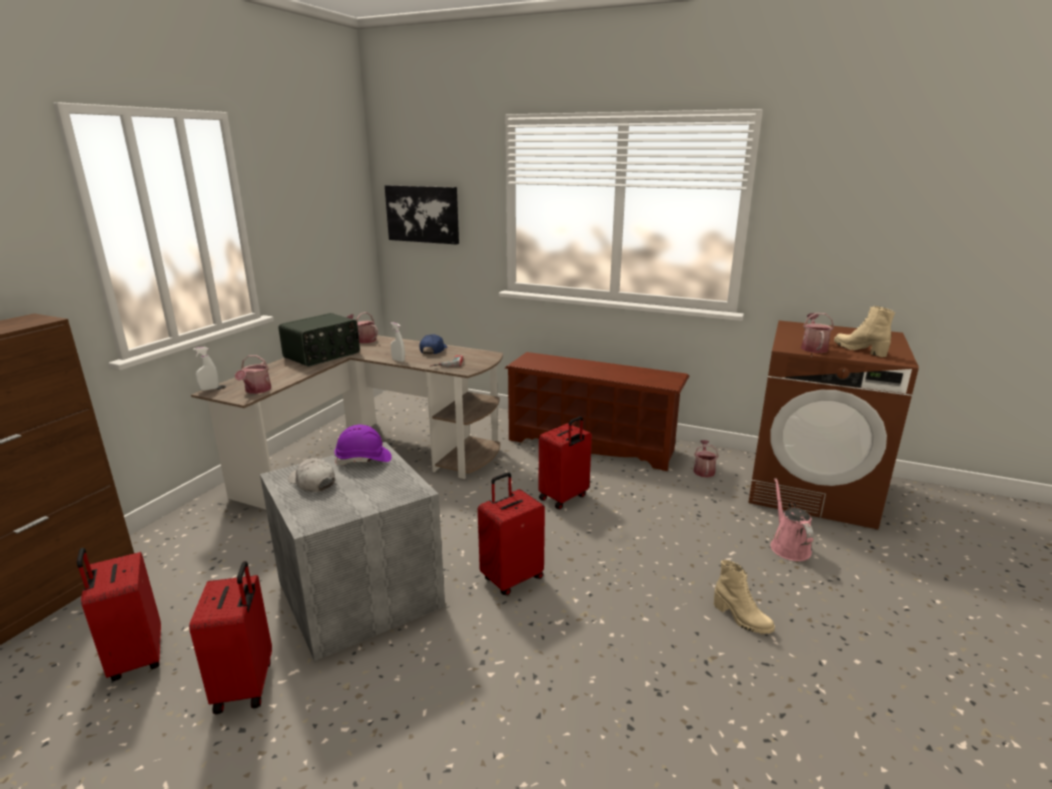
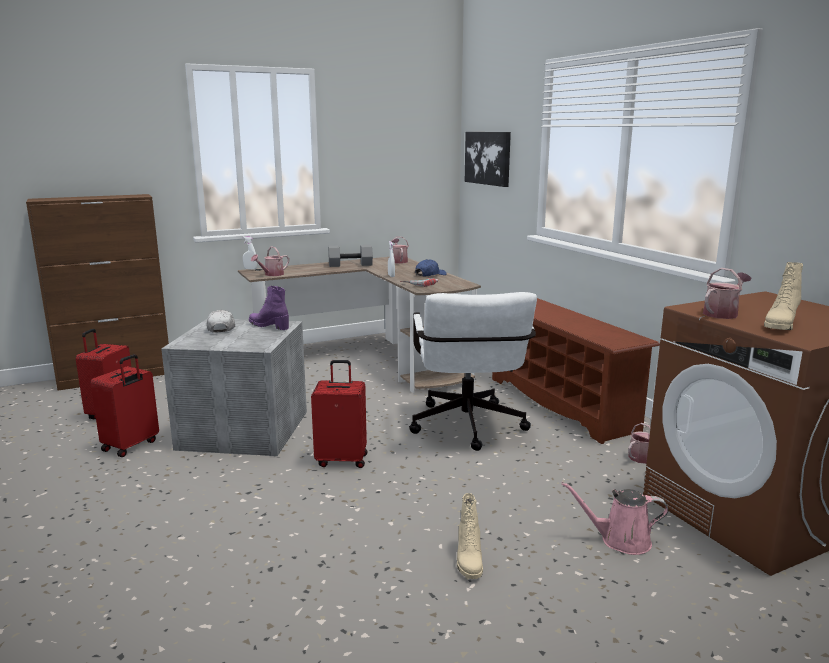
camera: 40 degrees right, 5 degrees down
(323, 355) = (351, 265): radio -> grey dumbbell
(364, 460) = (269, 326): purple hard hat -> purple boot
(564, 498) = (468, 429): red suitcase -> white office chair
(788, 546) = (620, 540): pink watering can -> pink watering can turned 120 degrees counterclockwise
(859, 350) = (780, 325): beige boot -> beige boot turned 150 degrees counterclockwise

